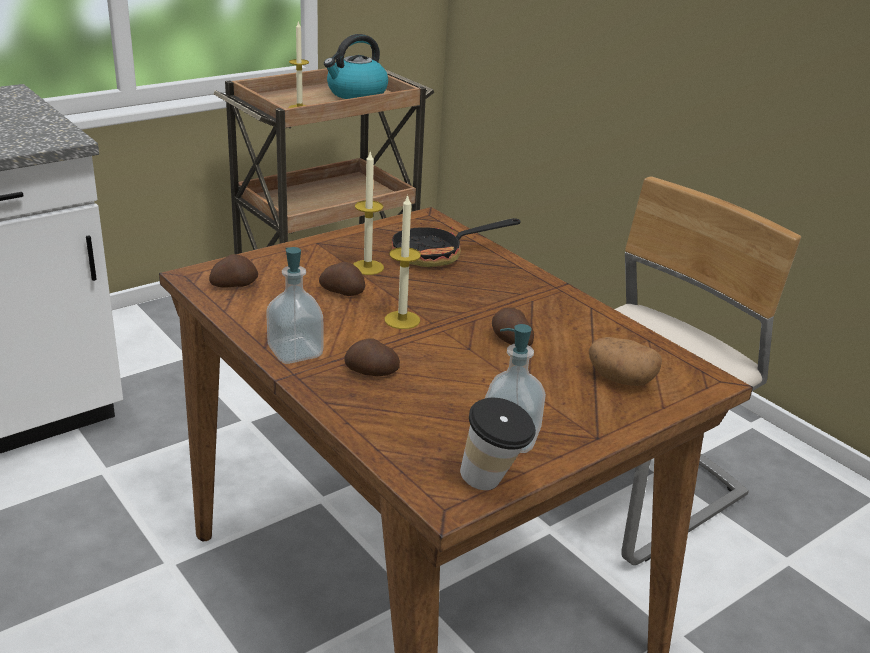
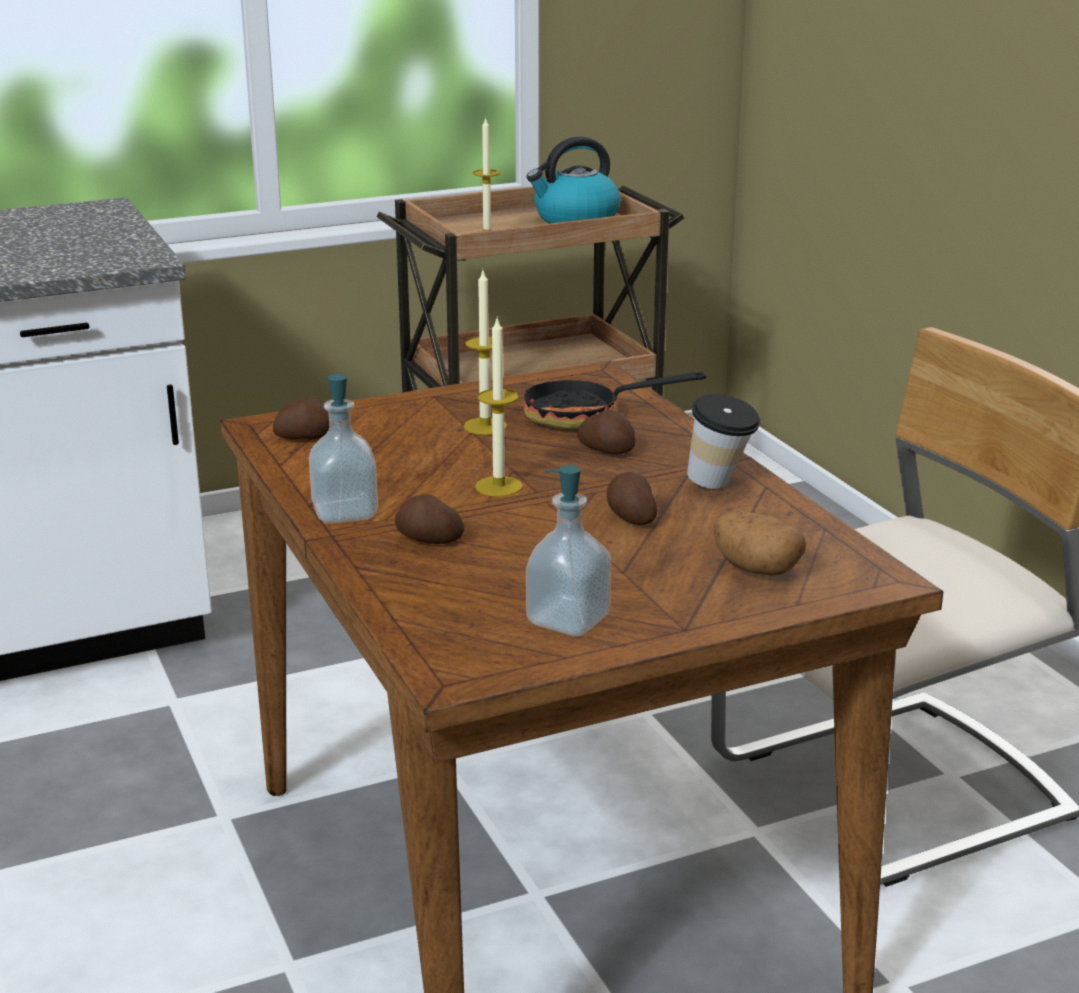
camera: 15 degrees right, 5 degrees down
(342, 291) = (438, 451): potato -> potato (607, 449)
(493, 483) = (519, 664): cup -> cup (720, 485)

